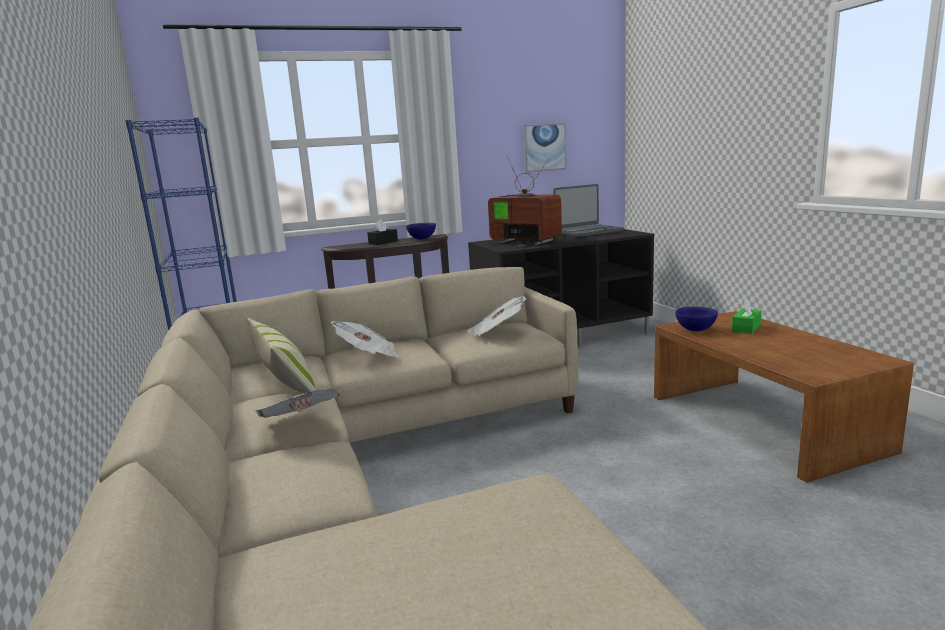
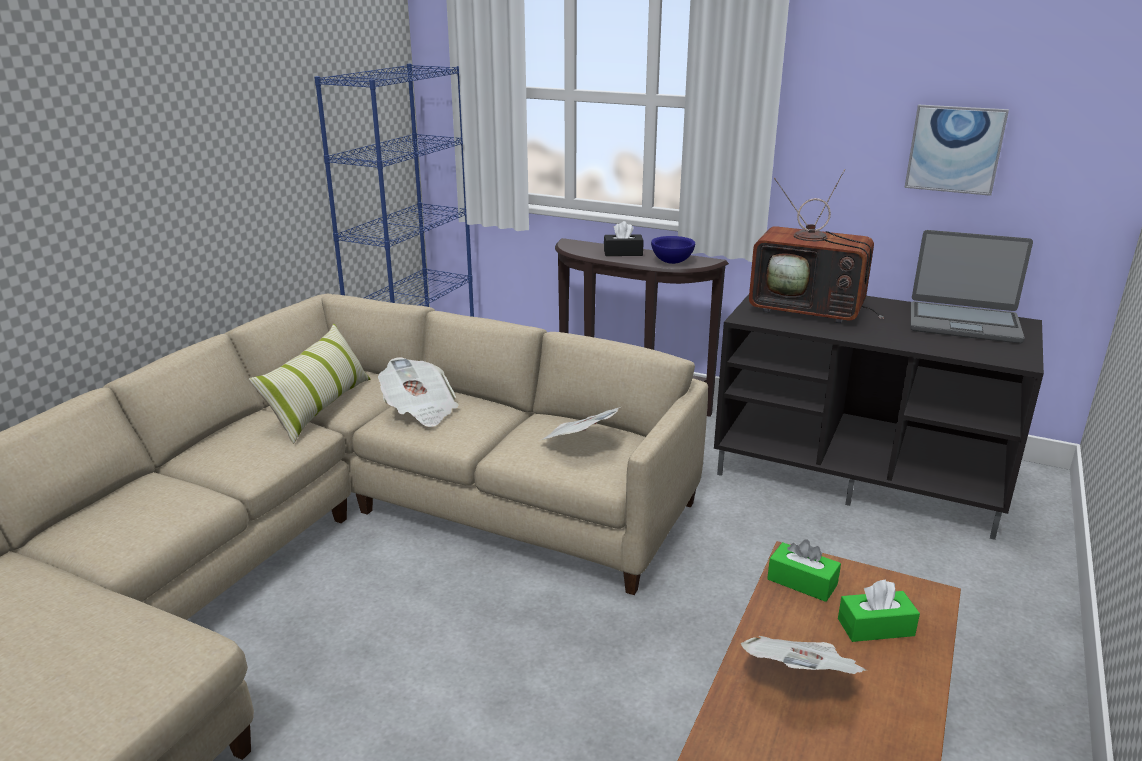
camera: 45 degrees right, 10 degrees up
(301, 425) = (227, 466): newspaper -> newspaper (800, 679)
(522, 242) = (810, 310): television -> television turned 120 degrees clockwise
(695, 329) = (802, 582): blue bowl -> green tissue box

